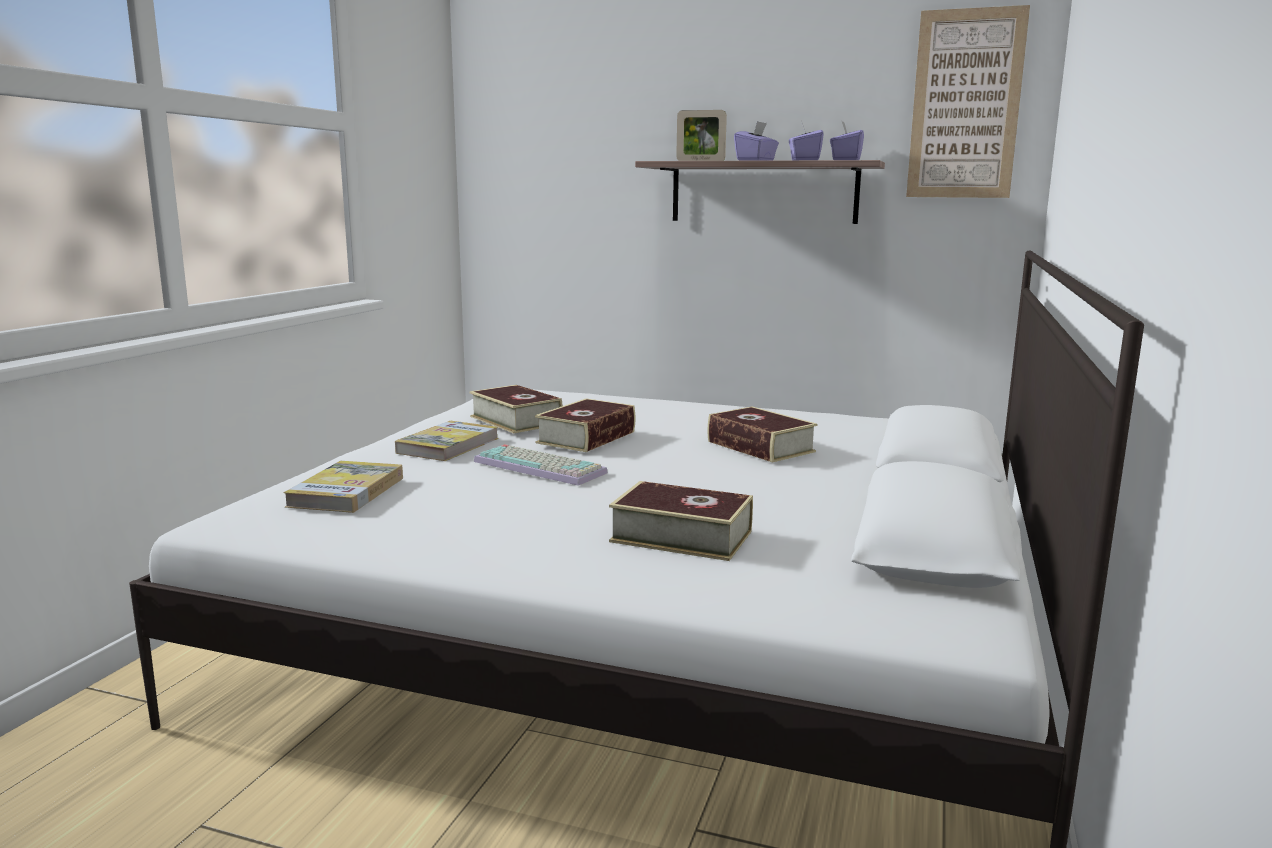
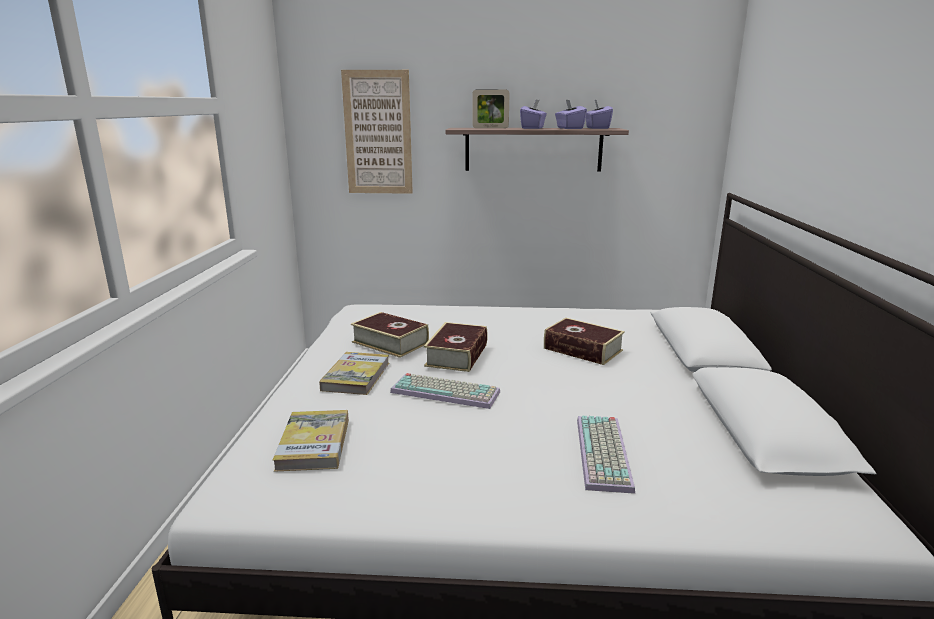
camera: 15 degrees left, 5 degrees up
(681, 536) = (605, 454): book -> keyboard
(965, 105) = (675, 88): picture -> picture (378, 133)

